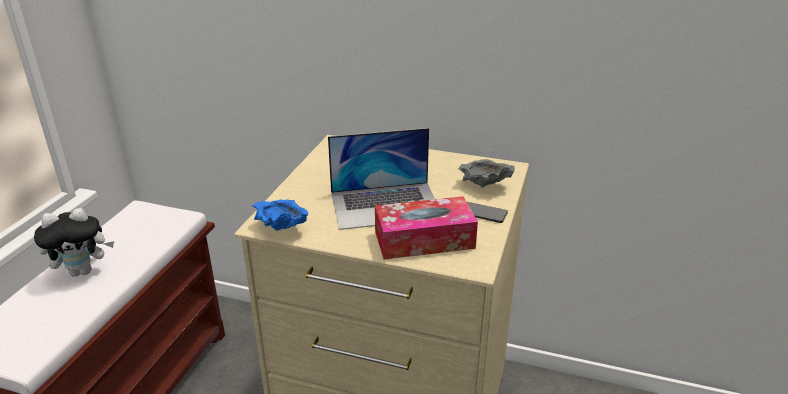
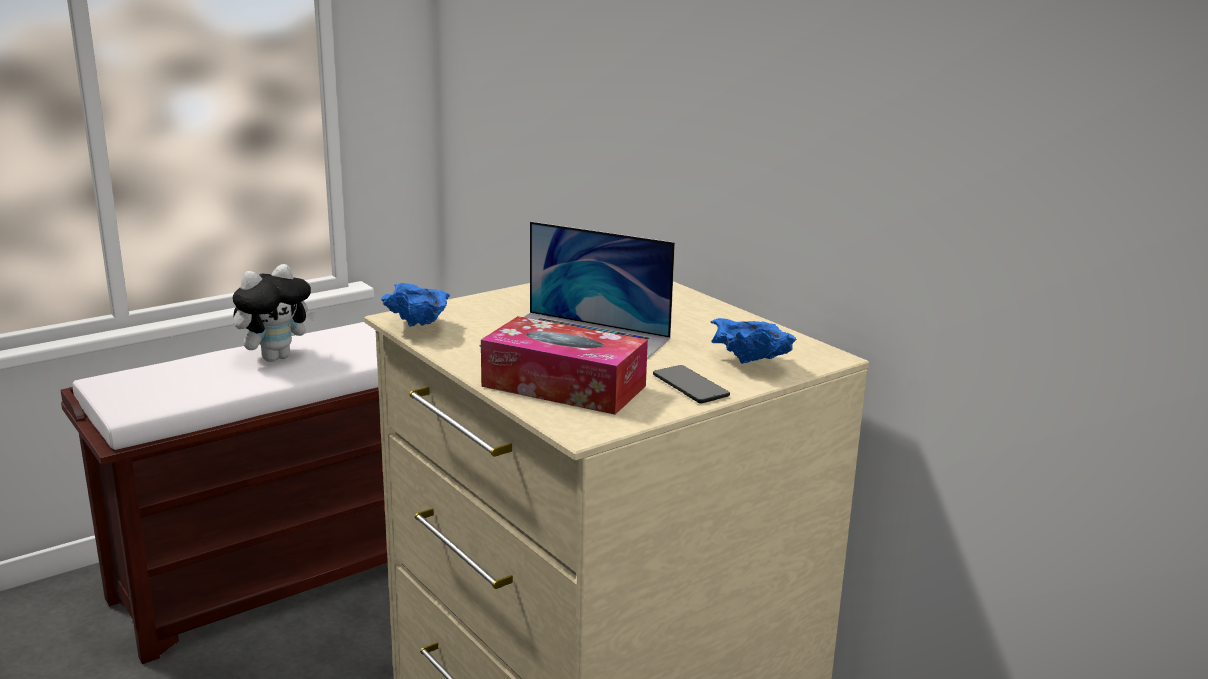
camera: 35 degrees right, 10 degrees down
(83, 271) = (275, 357): plush toy -> plush toy turned 60 degrees counterclockwise
(485, 186) = (750, 363): grey bowl -> blue bowl

